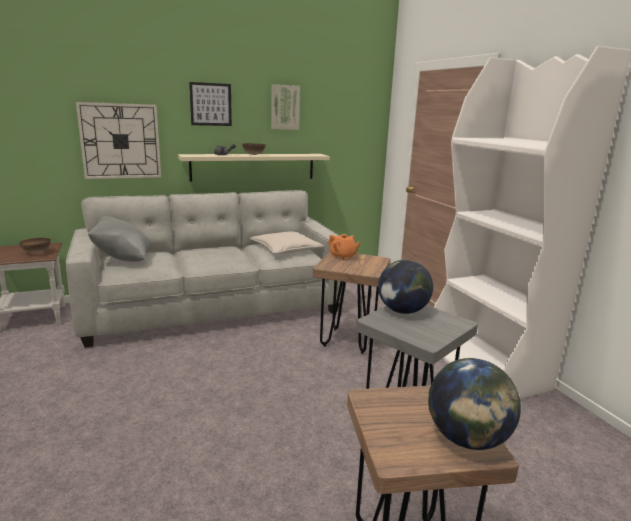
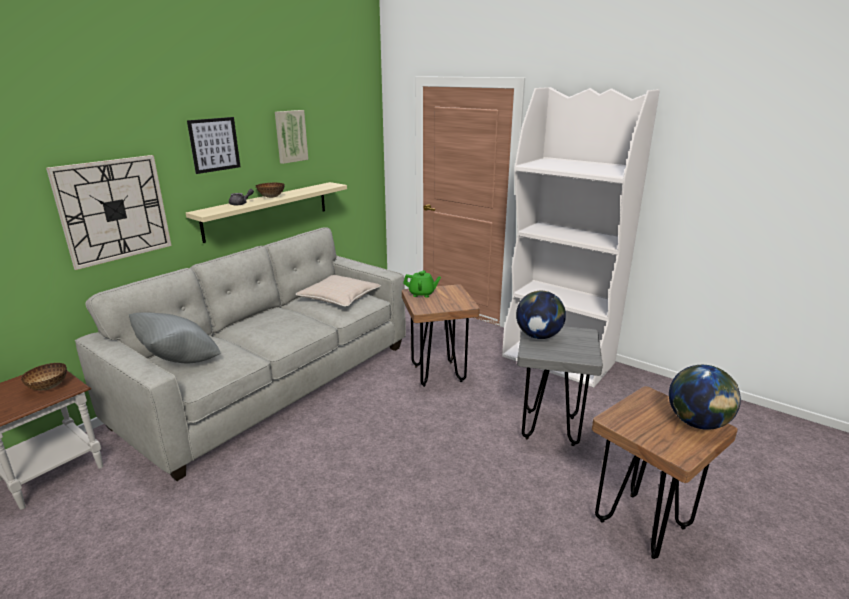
camera: 30 degrees left, 5 degrees up
(343, 256) = (422, 294): orange teapot -> green teapot

